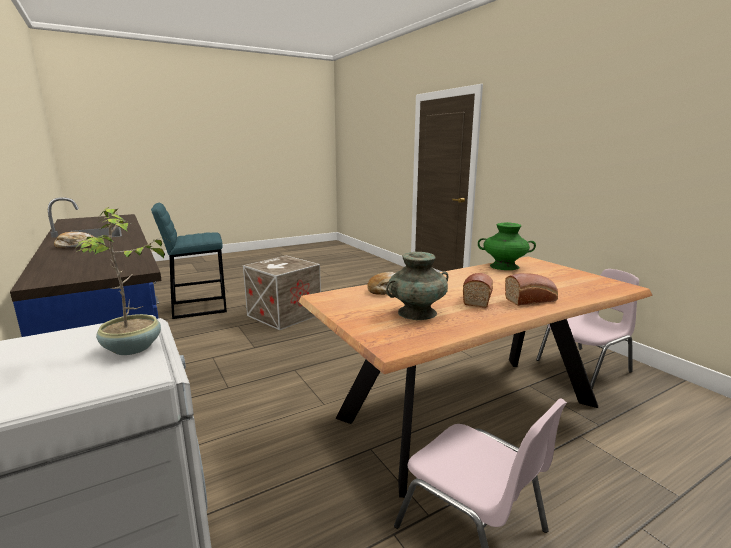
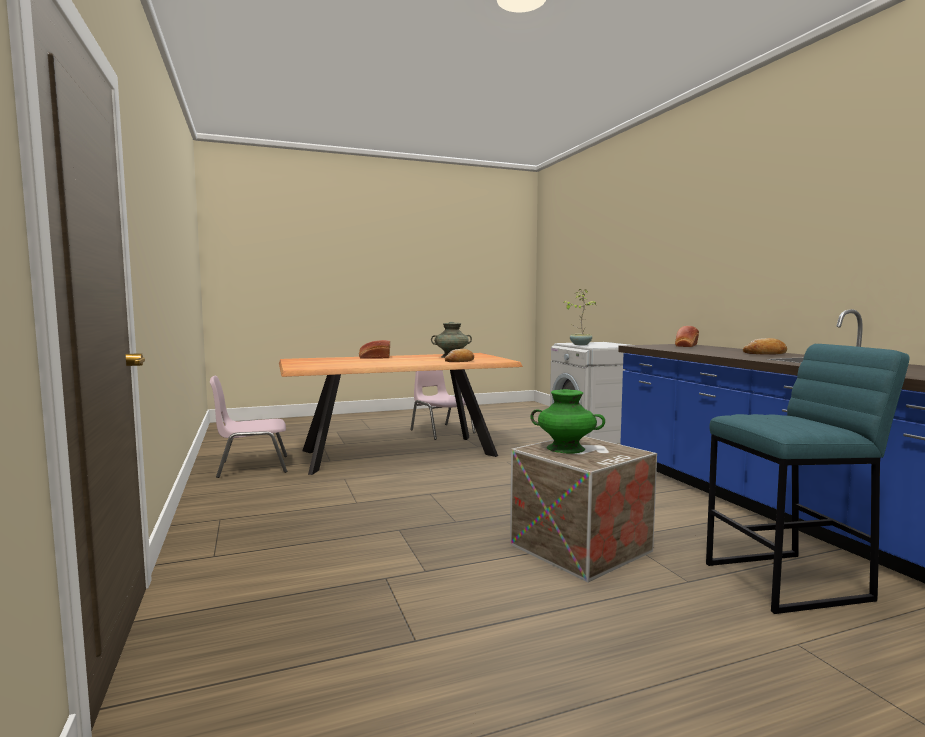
camera: 170 degrees left, 10 degrees down
(478, 298) = (405, 358): bread -> bread (686, 345)
(504, 266) = (337, 366): green vase -> green vase (566, 448)

